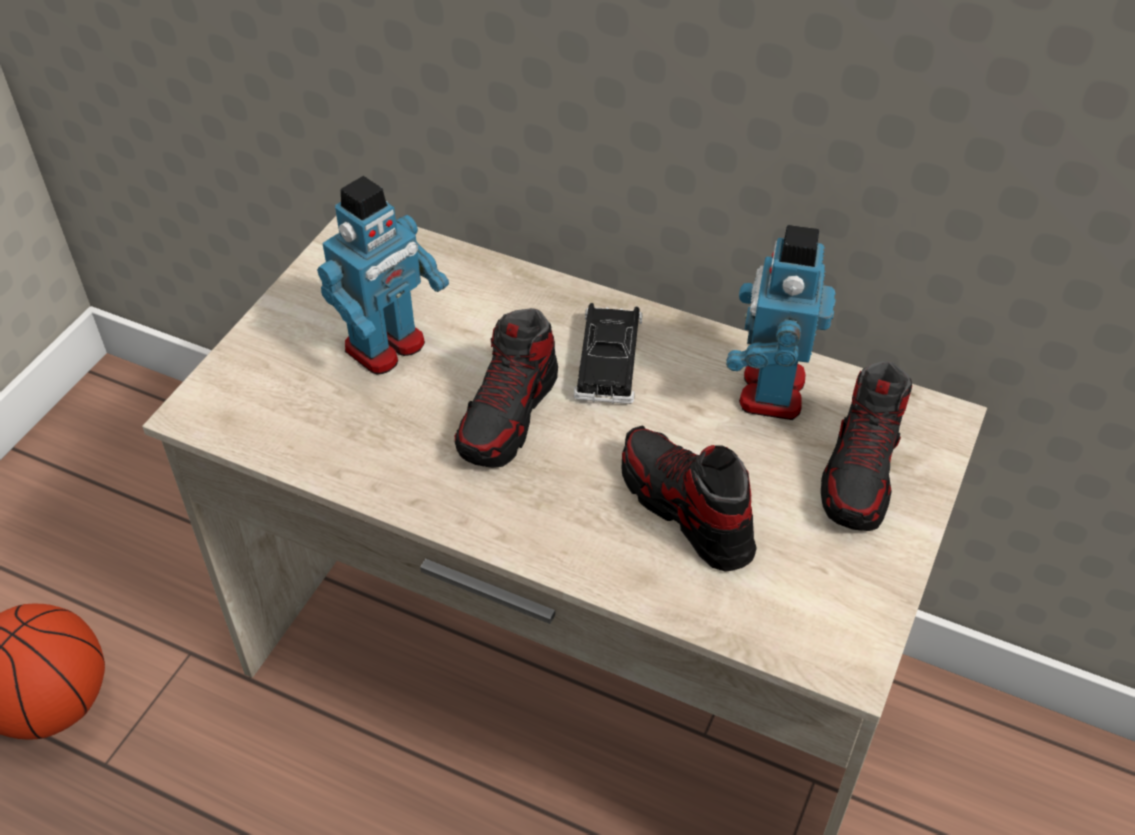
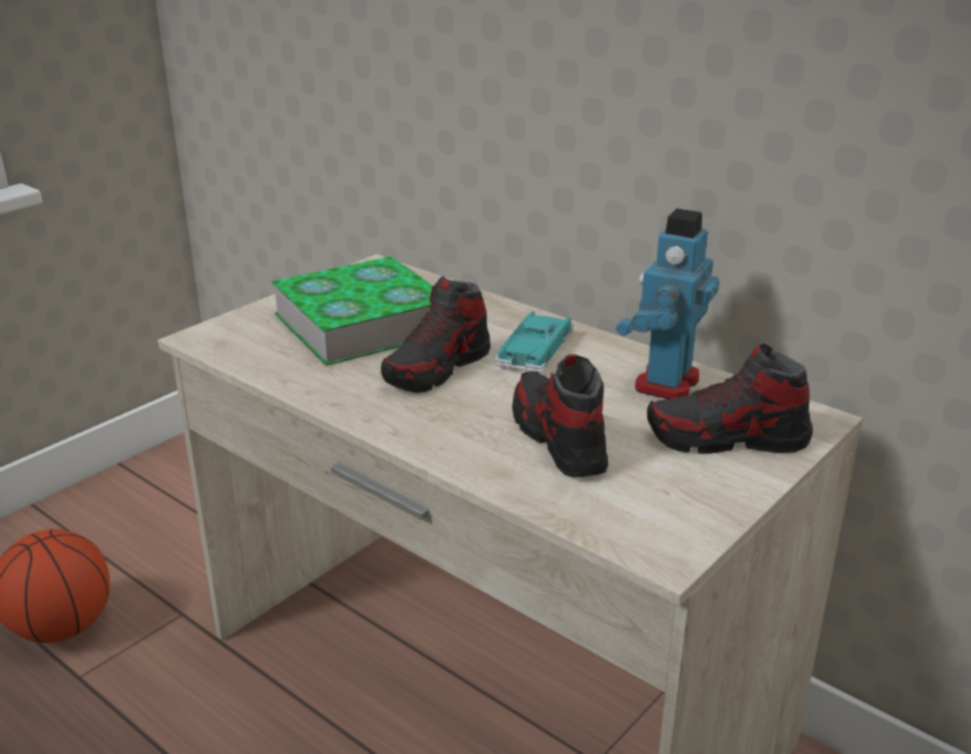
camera: 15 degrees right, 20 degrees down
(386, 347) = (363, 323): toy robot -> book
(608, 360) = (535, 350): black toy car -> turquoise toy car
(861, 472) = (727, 439): shoe -> shoe turned 60 degrees clockwise

